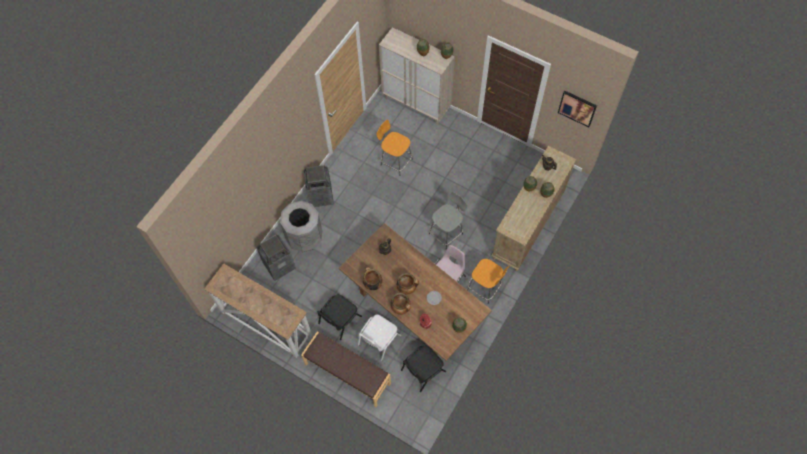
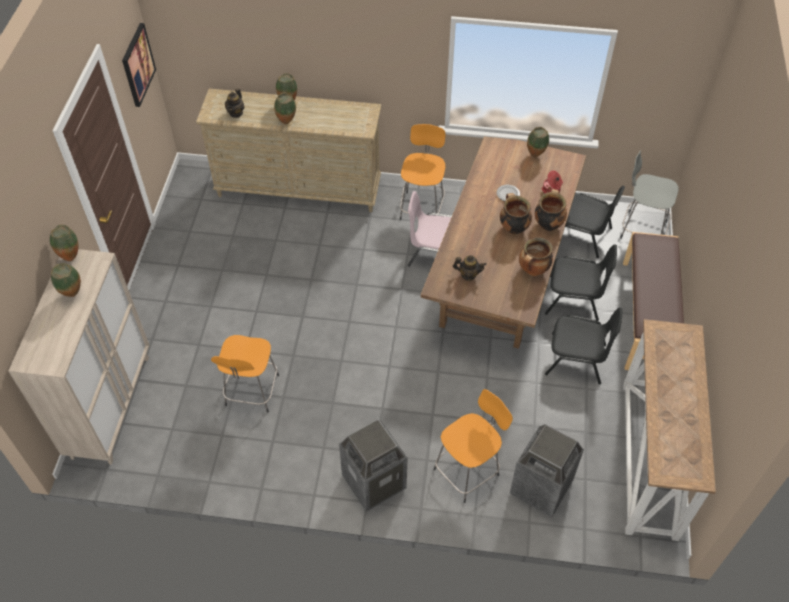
camera: 115 degrees left, 10 degrees down
(304, 238) = (468, 471): grey trash can -> orange stool
(378, 340) = (574, 299): white chair -> black chair
(446, 233) = (357, 276): grey stool -> grey stool (641, 229)

